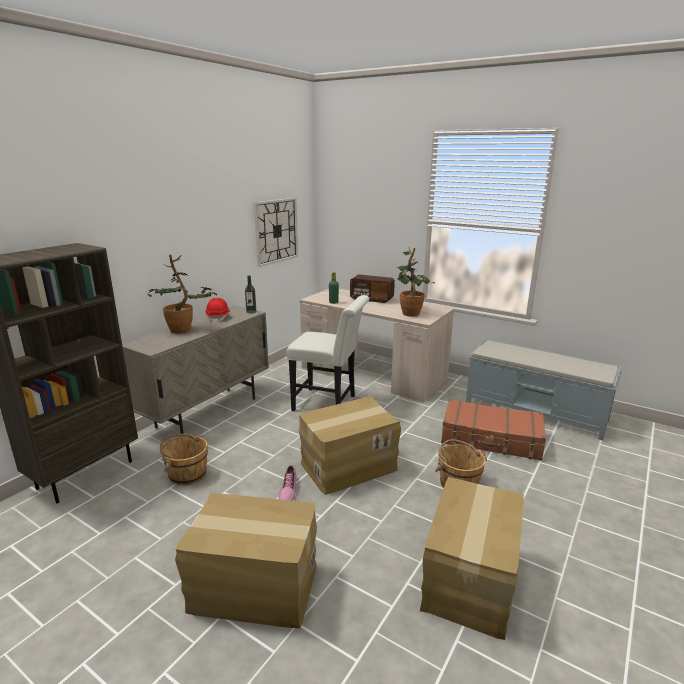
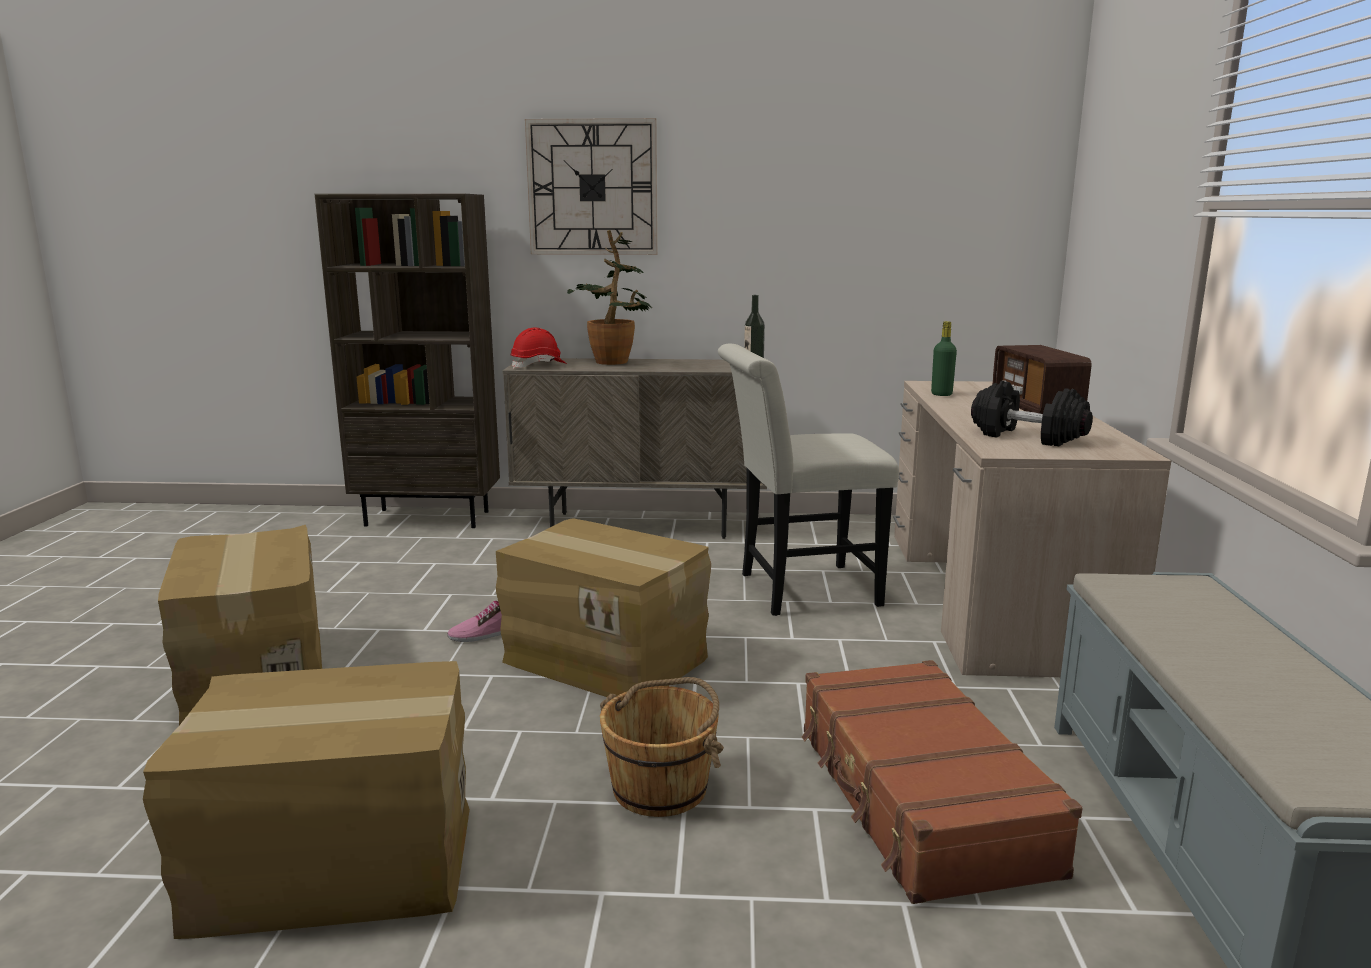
camera: 60 degrees right, 5 degrees down
(187, 474) = (474, 562): brown bucket -> none
(218, 317) = (695, 363): red hard hat -> red hard hat (539, 366)
(276, 231) = (918, 233): wall clock -> wall clock (592, 188)
(329, 404) = (798, 590): white chair -> white chair turned 90 degrees clockwise
(410, 312) = (1027, 437): potted plant -> black dumbbell

